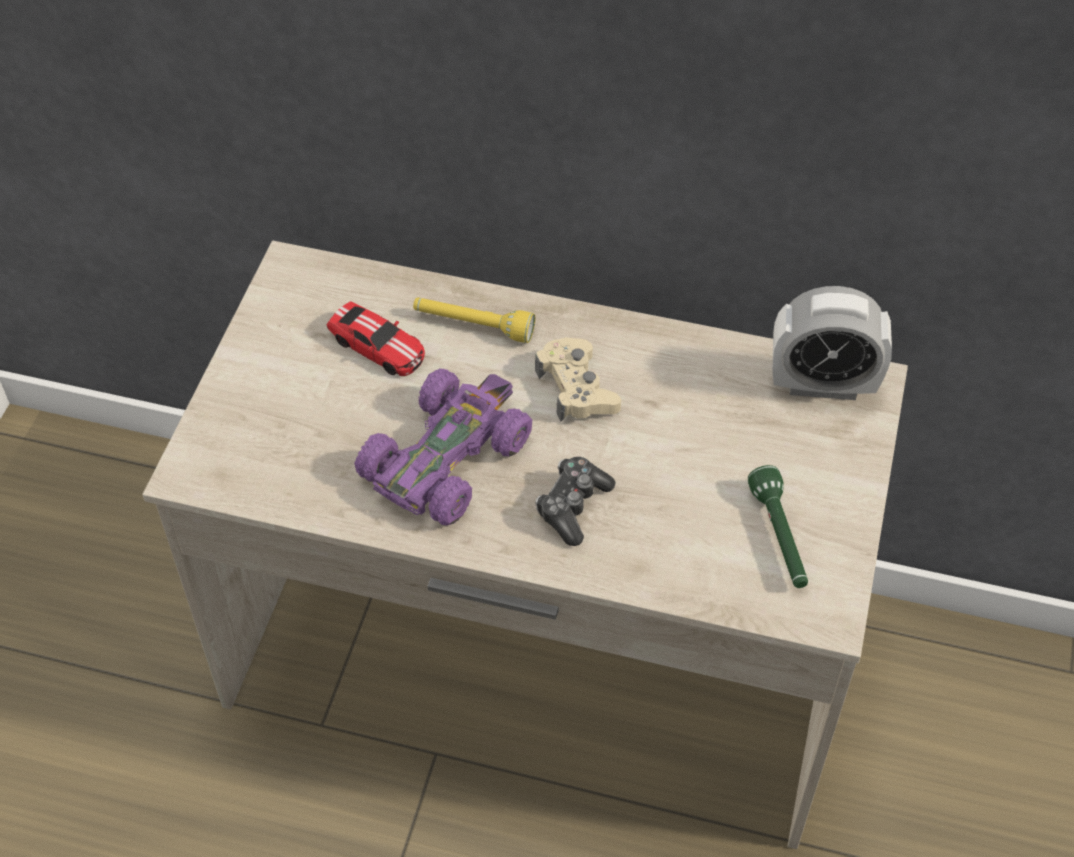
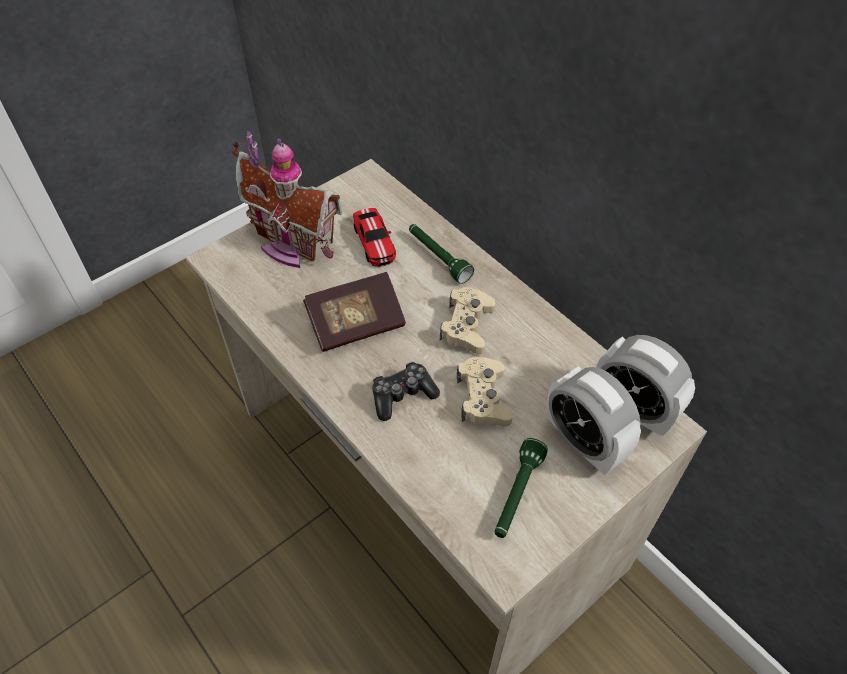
camera: 35 degrees right, 0 degrees up
(273, 403) = (292, 244): none -> toy house
(446, 457) = (356, 324): purple toy car -> book
(473, 326) = (438, 258): yellow flashlight -> green flashlight
(662, 458) = (483, 398): none -> beige game controller
(802, 447) = (583, 443): none -> alarm clock

